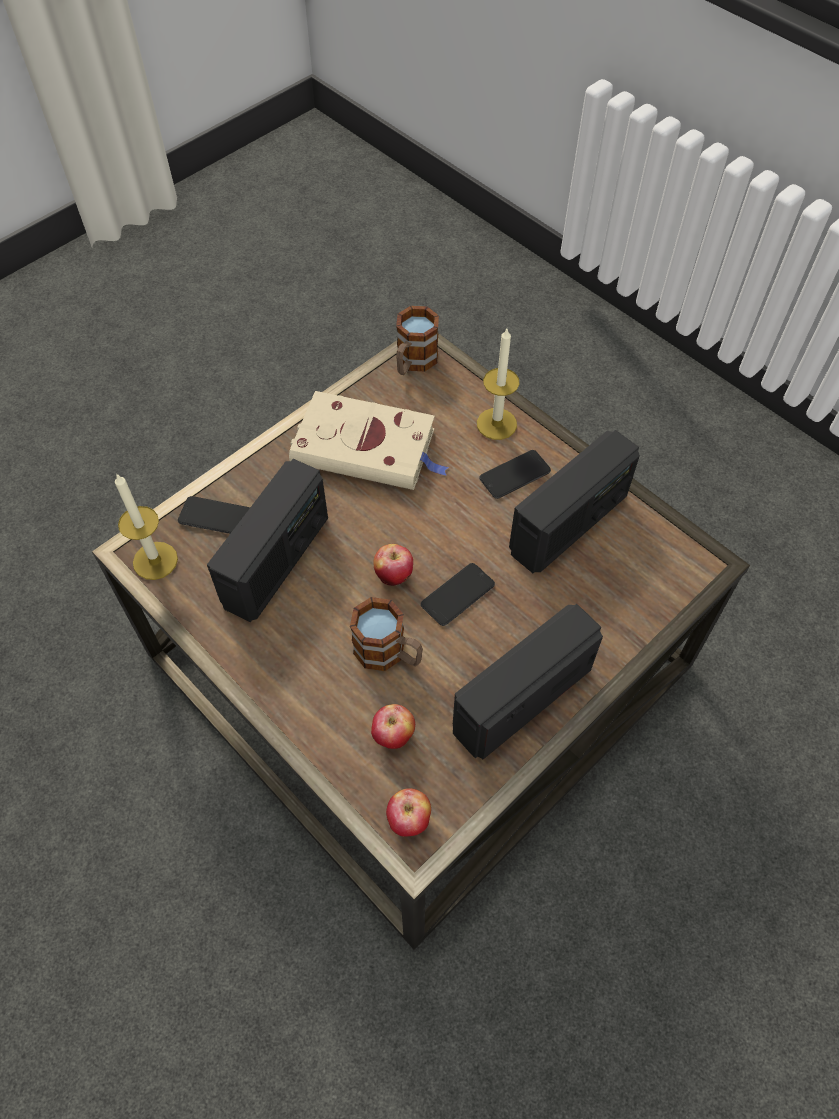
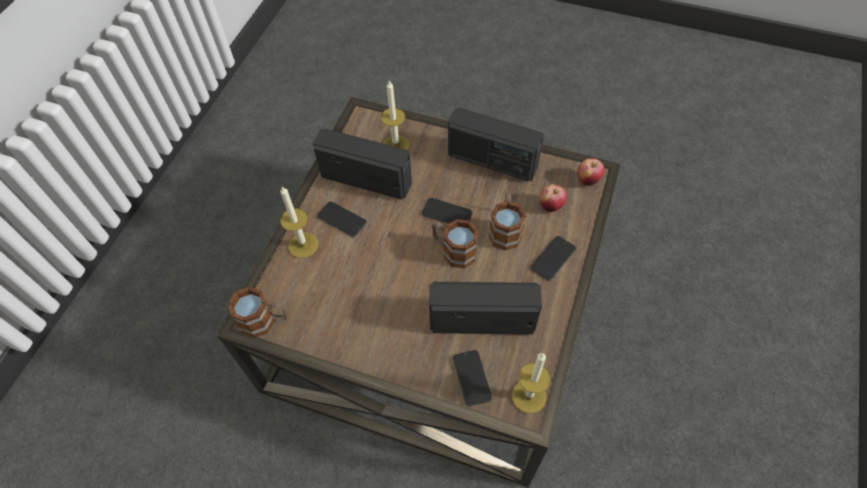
camera: 115 degrees left, 0 degrees up
(307, 689) = (553, 258): none -> phone
(368, 448) = (361, 311): beige book -> none
(394, 575) = (453, 250): apple -> mug
(617, 584) = (396, 145): none -> candle

